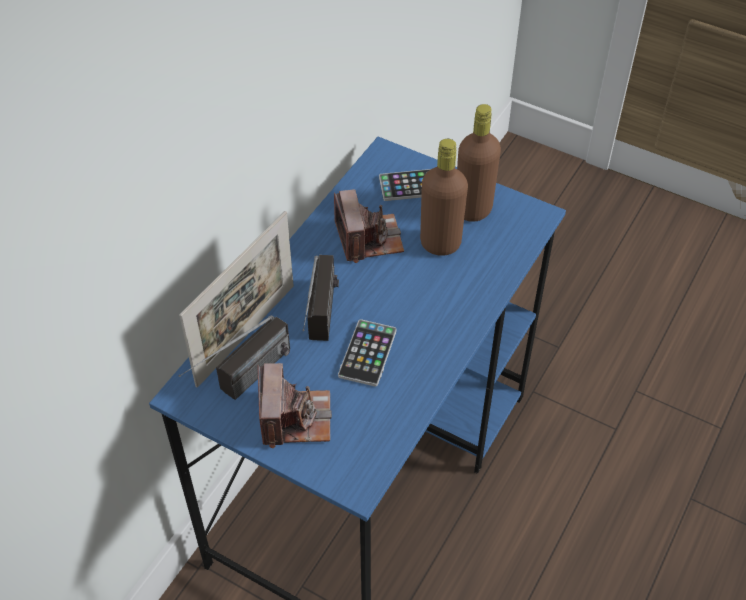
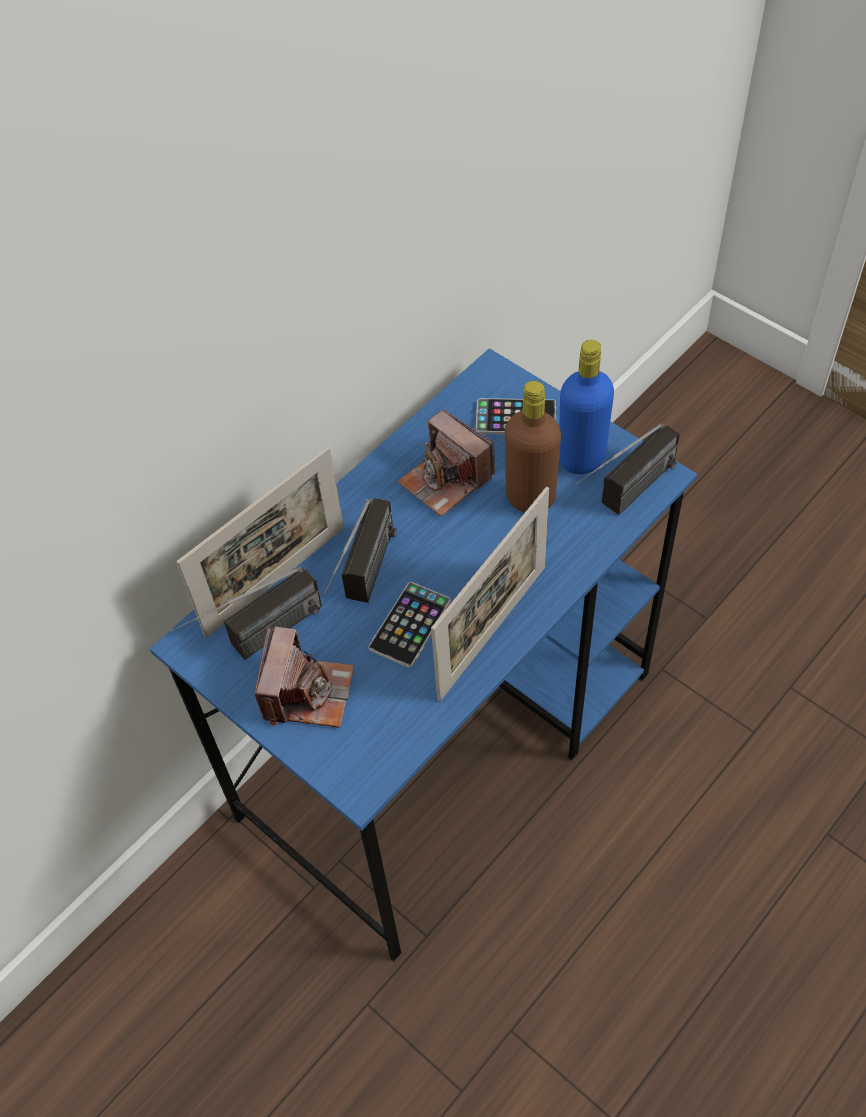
camera: 15 degrees right, 5 degrees up
(368, 238) = (446, 480): camera -> camera turned 135 degrees clockwise
(436, 349) = (492, 631): none -> picture frame
(473, 209) = (581, 458): brown bottle -> blue bottle
(515, 235) = (625, 498): none -> radio

